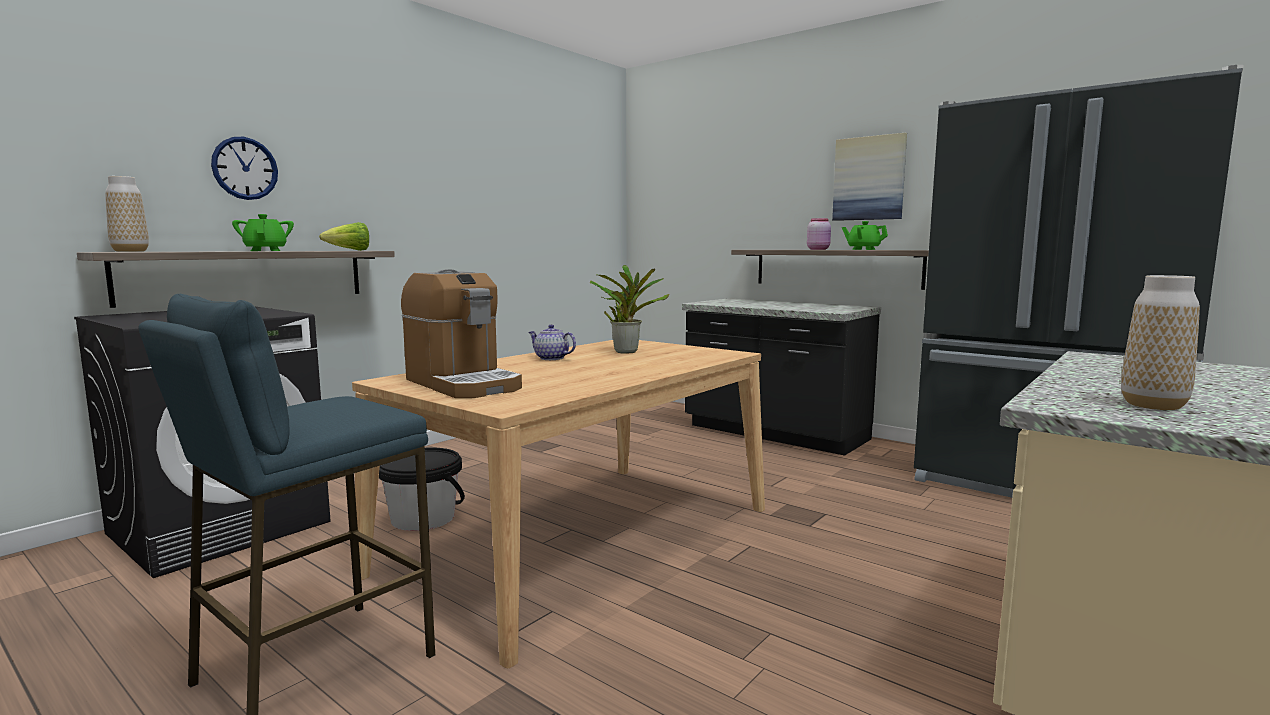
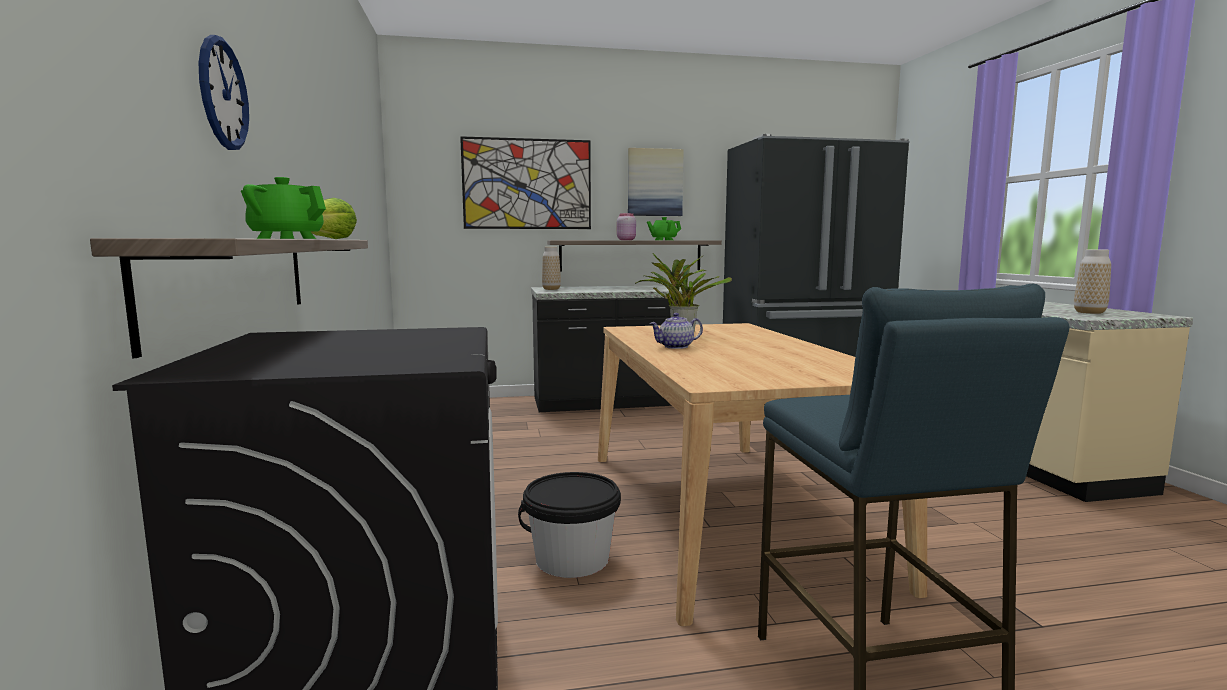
camera: 50 degrees left, 0 degrees up
(130, 251) = (215, 237): vase -> vase (551, 289)
(463, 384) = (768, 372): coffee machine -> none
(733, 191) = (527, 184): none -> picture

